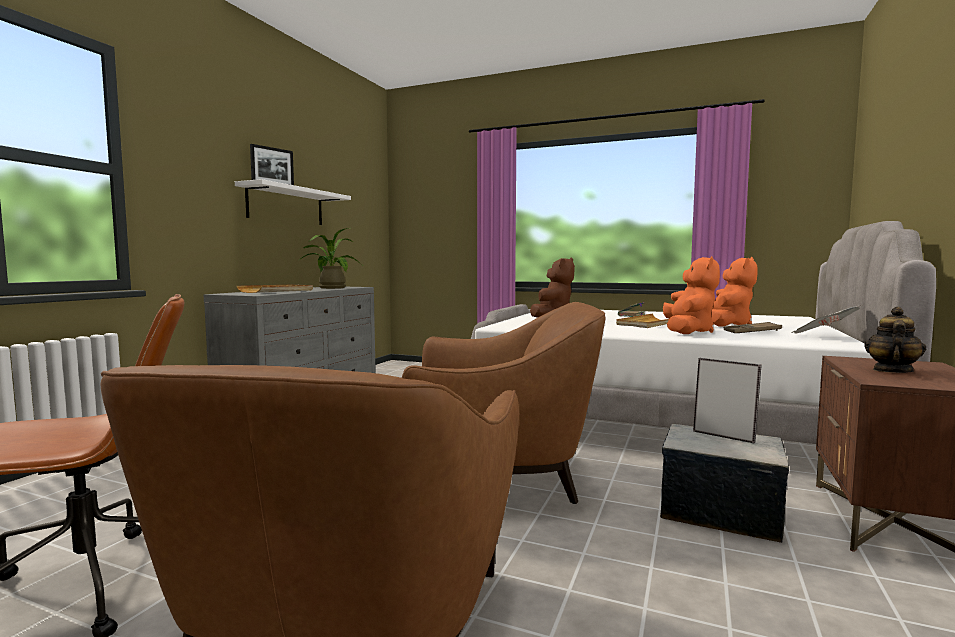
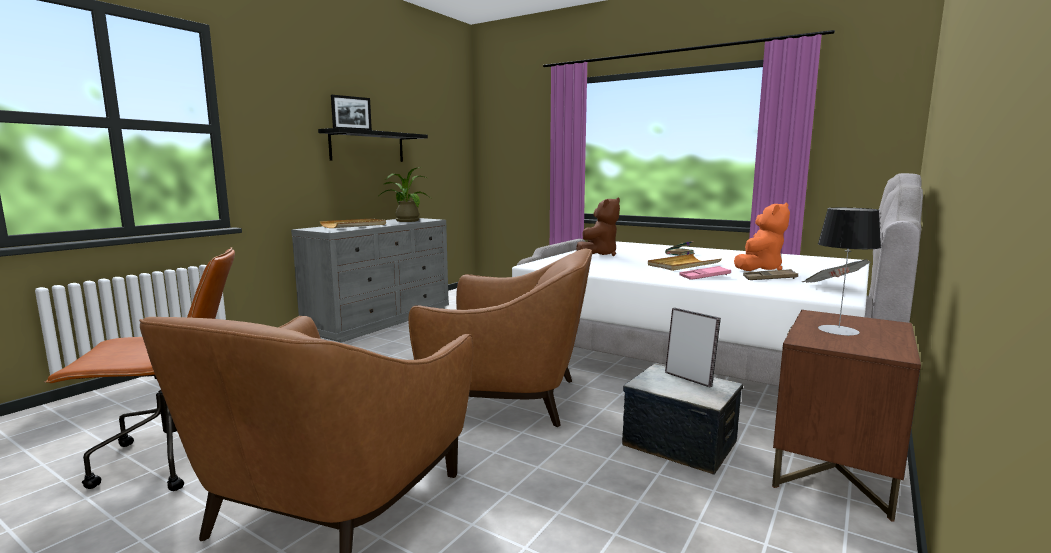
camera: 10 degrees right, 5 degrees up
(286, 206) = (367, 146): white shelf -> black shelf
(688, 332) = (704, 276): orange plush toy -> pink tray
(891, 371) = (838, 330): teapot -> table lamp

